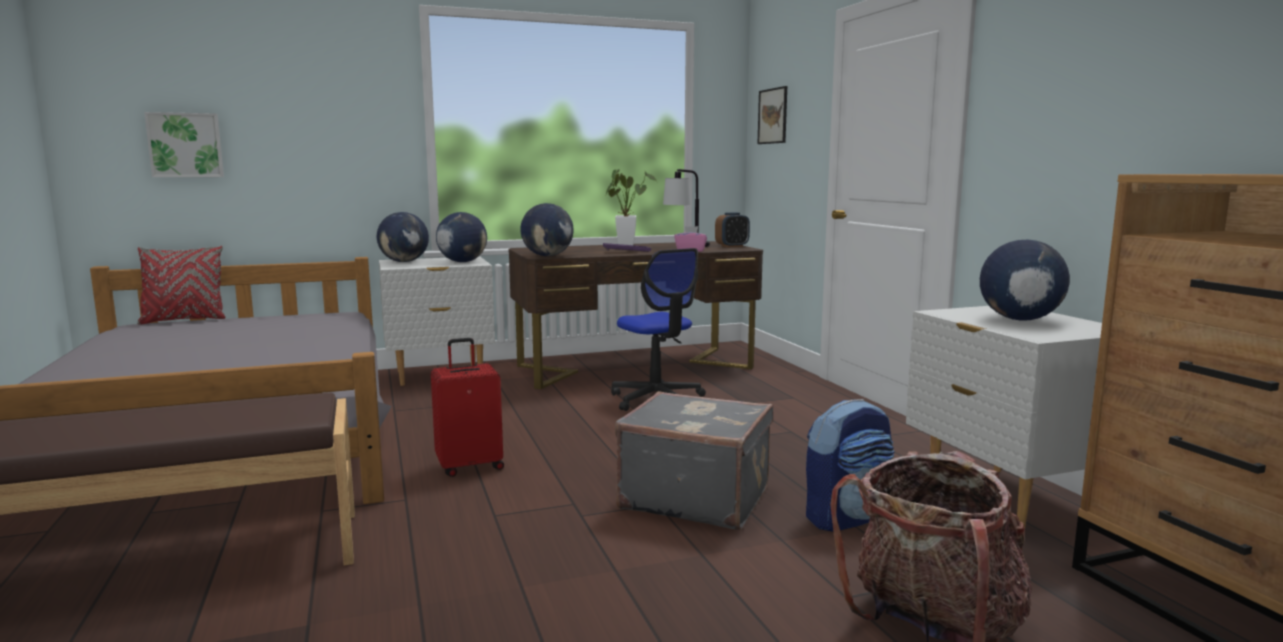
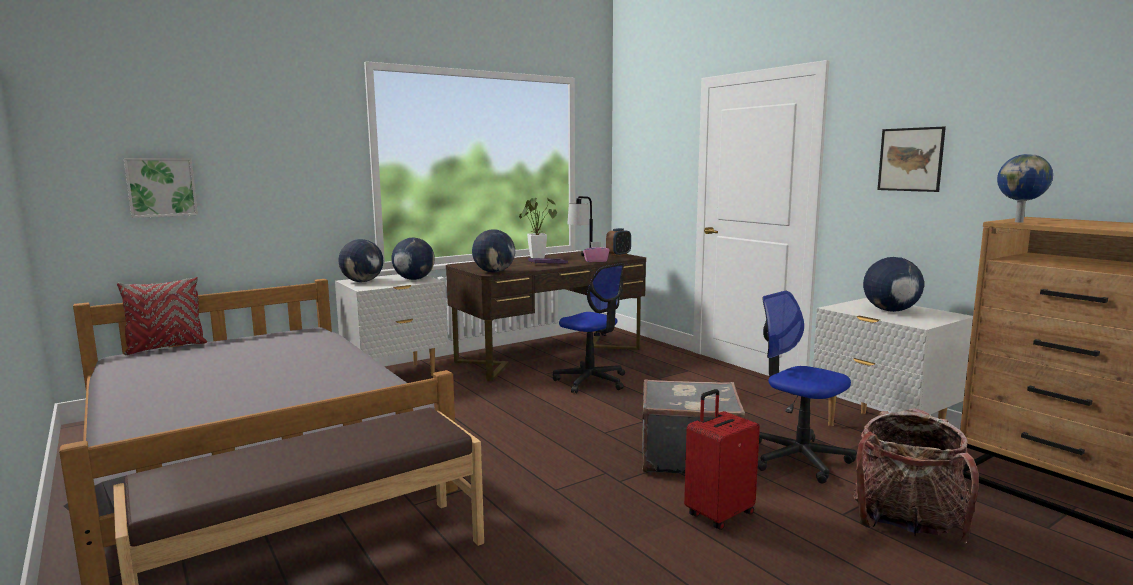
camera: 15 degrees left, 0 degrees up
(470, 466) = (498, 452): red suitcase -> red suitcase (718, 514)
(773, 116) = (639, 152): picture -> picture (910, 159)
(846, 517) = (798, 458): backpack -> office chair
(1177, 173) = (1019, 222): none -> globe

